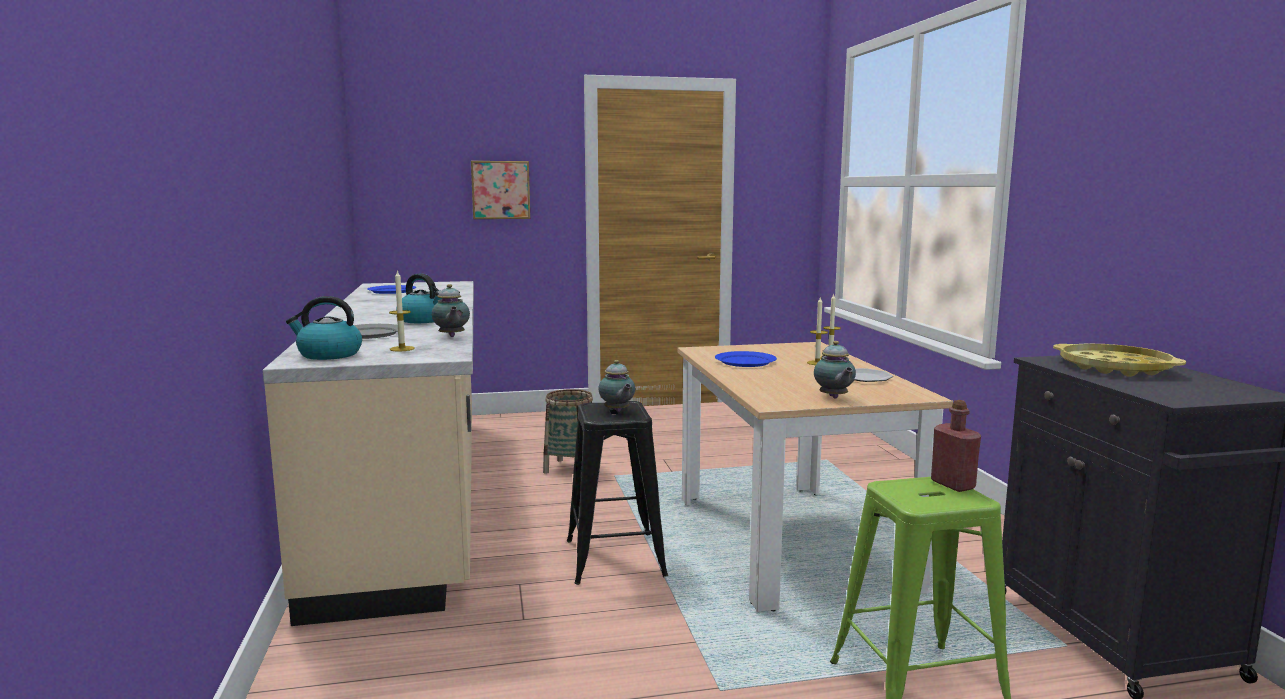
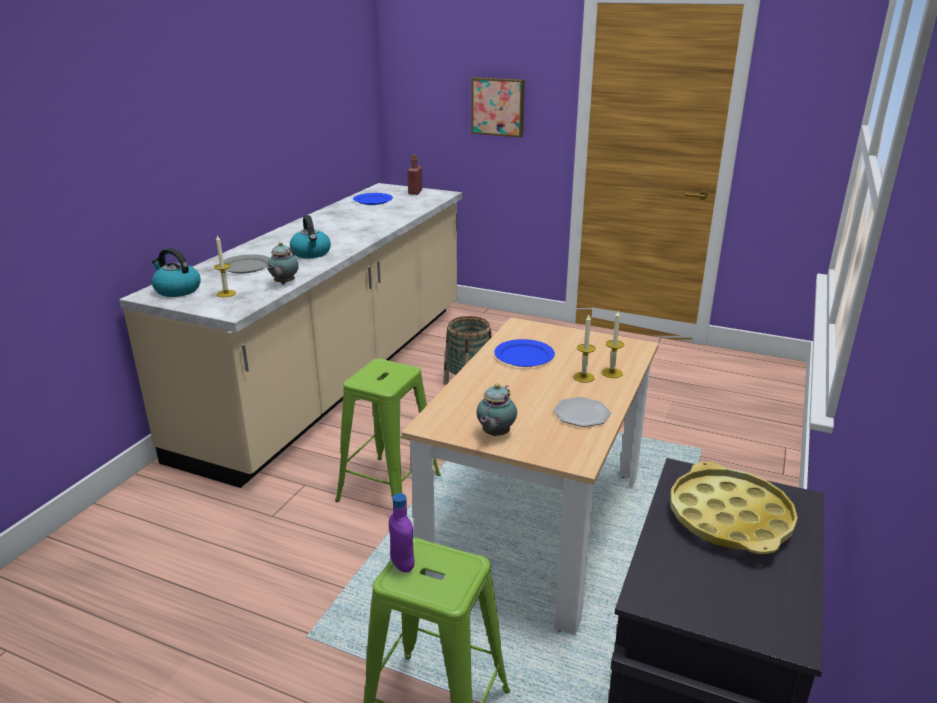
camera: 35 degrees right, 15 degrees up
(615, 558) = (388, 488): black stool -> green stool
(617, 411) = (384, 376): teapot -> none
(902, 496) = (402, 564): none -> purple bottle
(953, 484) = (466, 572): red bottle -> red bottle (415, 192)

